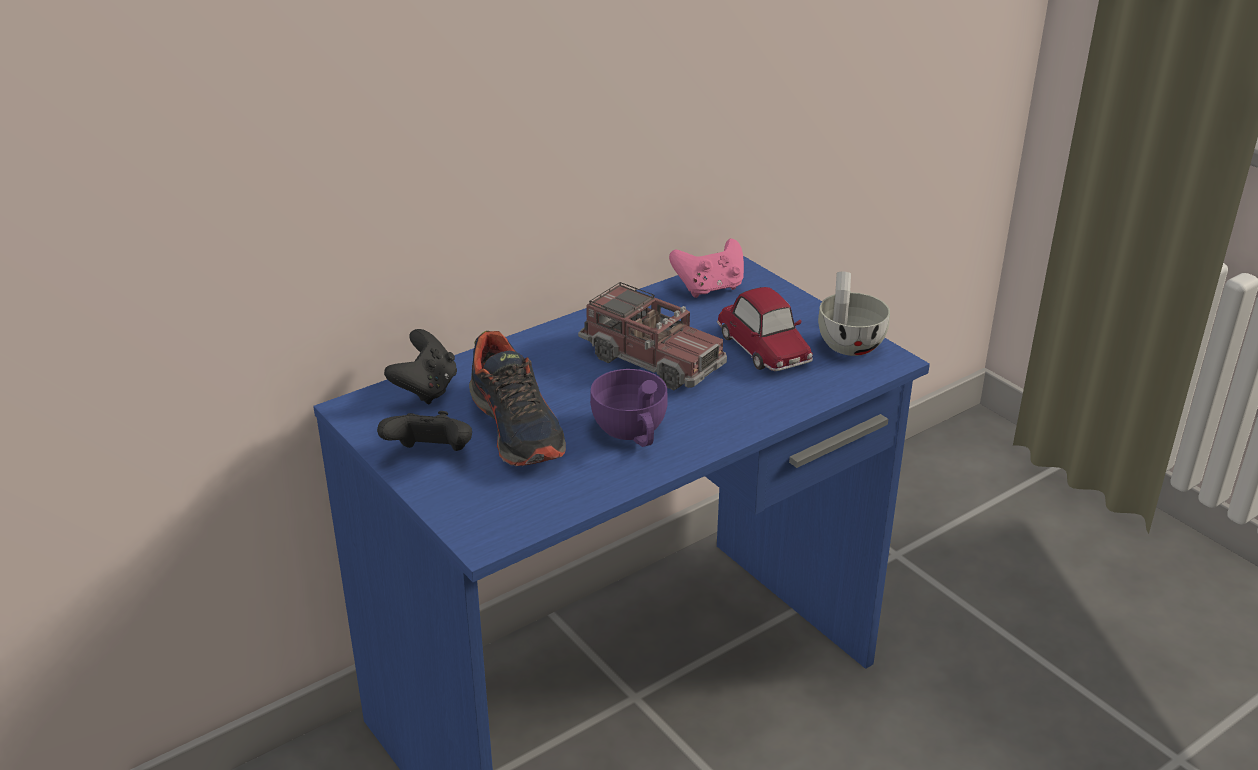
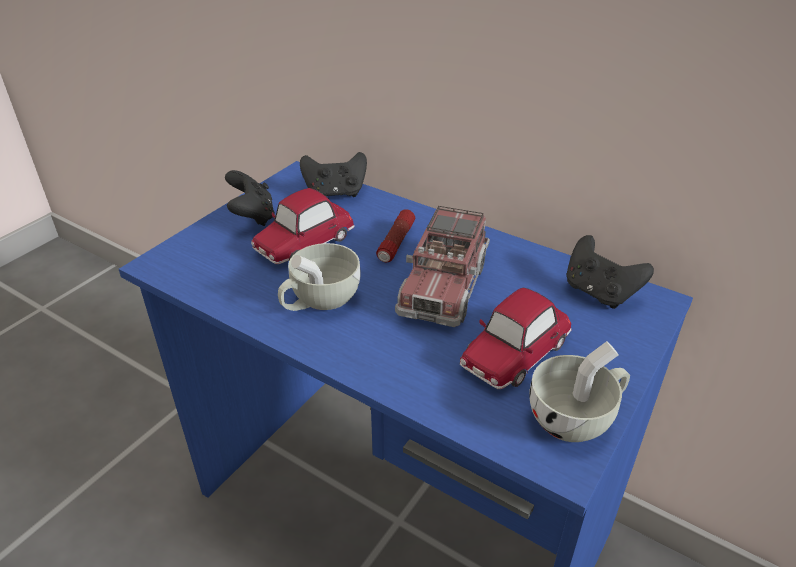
camera: 70 degrees right, 5 degrees up
(517, 427) = (304, 242): shoe -> toy car
(561, 370) = (396, 243): none -> flashlight
(632, 433) = (319, 301): purple cup -> white cup
(709, 288) = (599, 292): pink game controller -> black game controller

